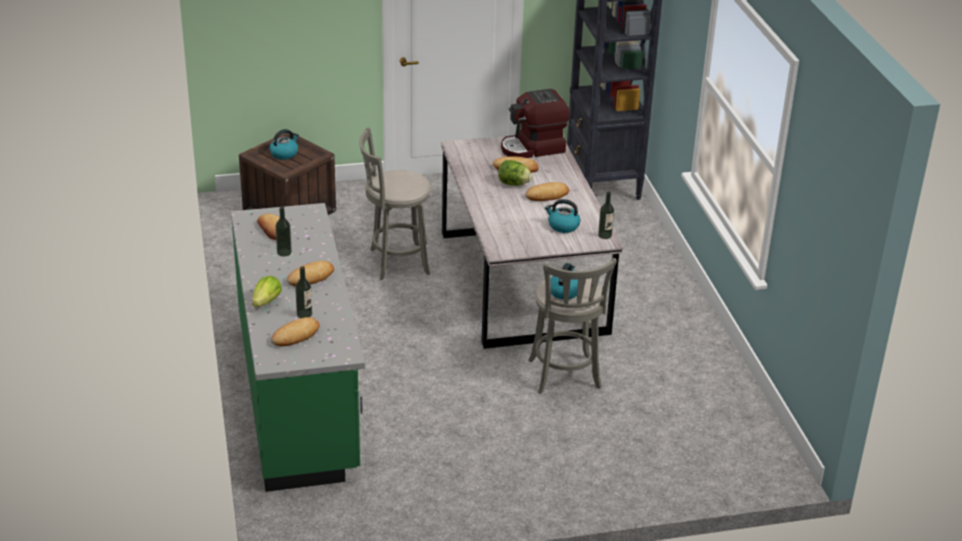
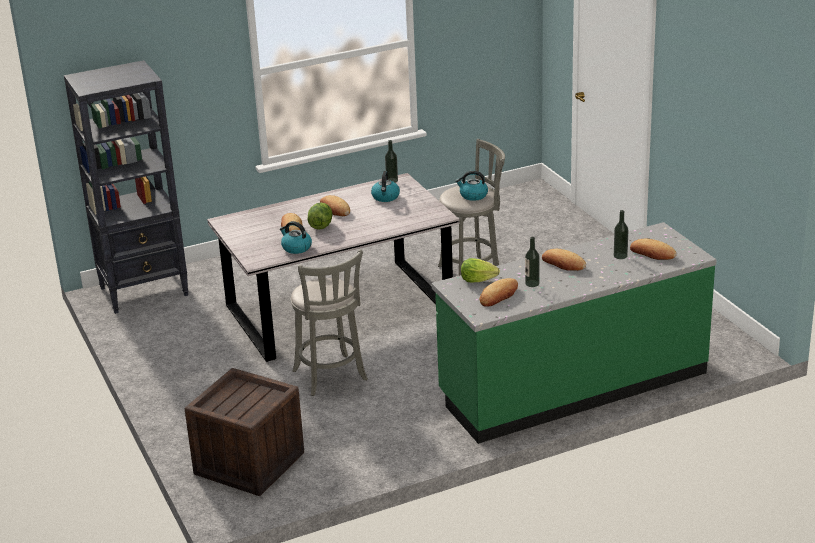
camera: 100 degrees left, 5 degrees down
(267, 302) = (615, 275): lettuce -> lettuce (477, 280)
(284, 154) = (236, 402): kettle -> kettle (296, 248)
(533, 148) = (247, 226): coffee machine -> none

